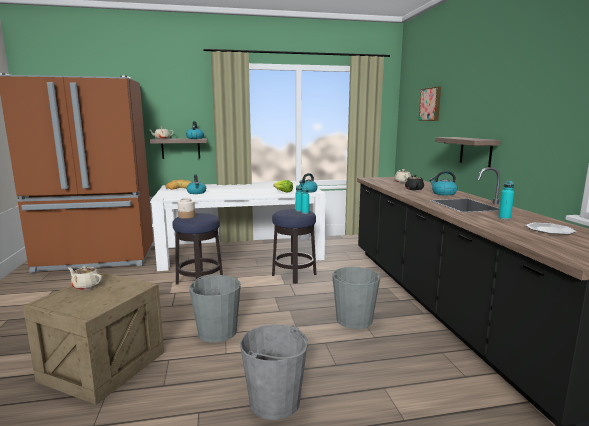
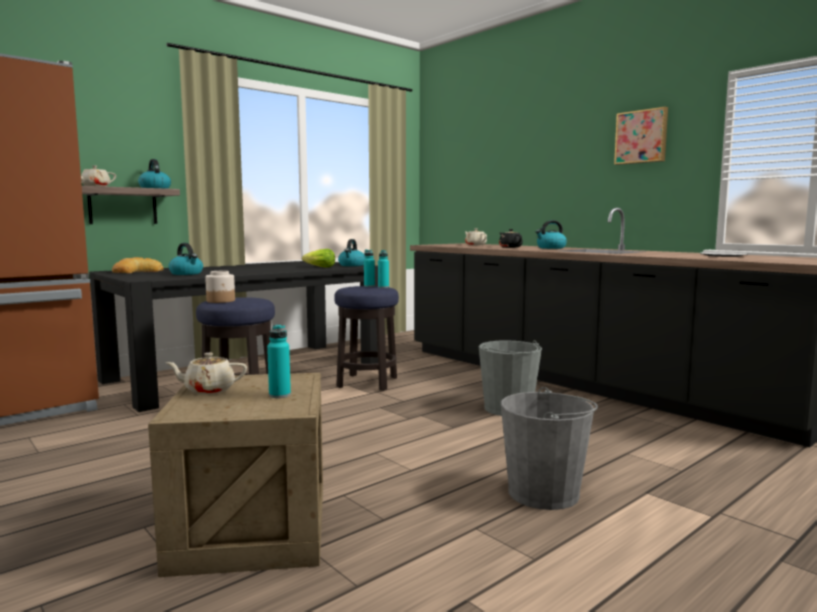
camera: 30 degrees left, 5 degrees down
(217, 331) = (362, 453): grey bucket -> none
(241, 252) = (247, 371): white dining table -> black dining table
(431, 104) = (482, 151): picture -> picture (641, 137)
(475, 151) = (564, 201): shelf -> none
(504, 218) = (665, 254): turquoise bottle -> turquoise bottle (279, 395)

